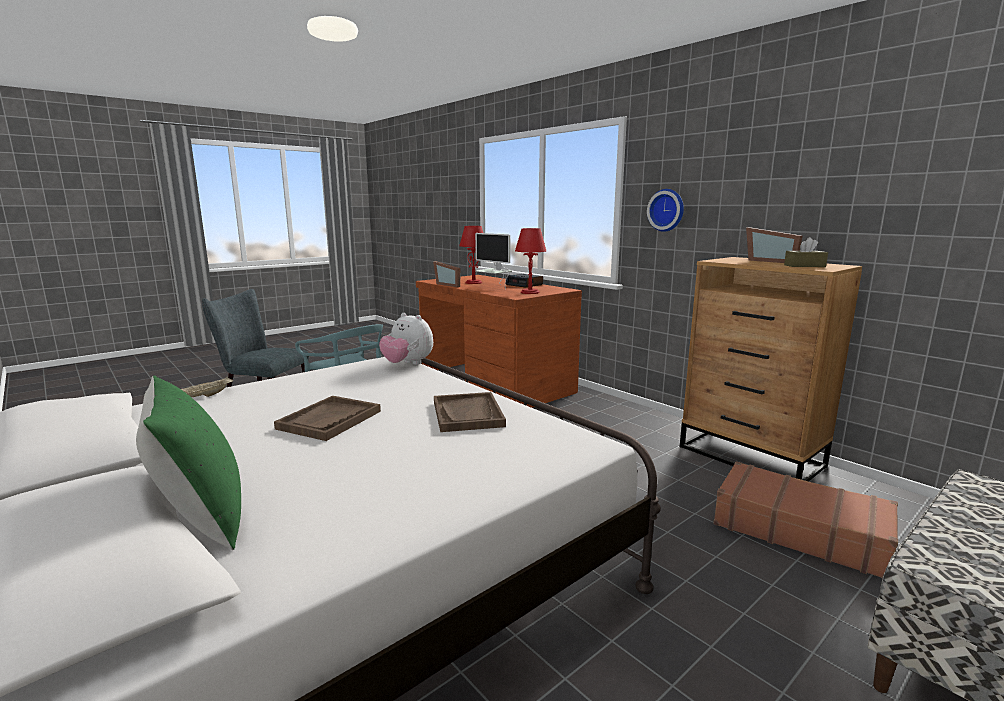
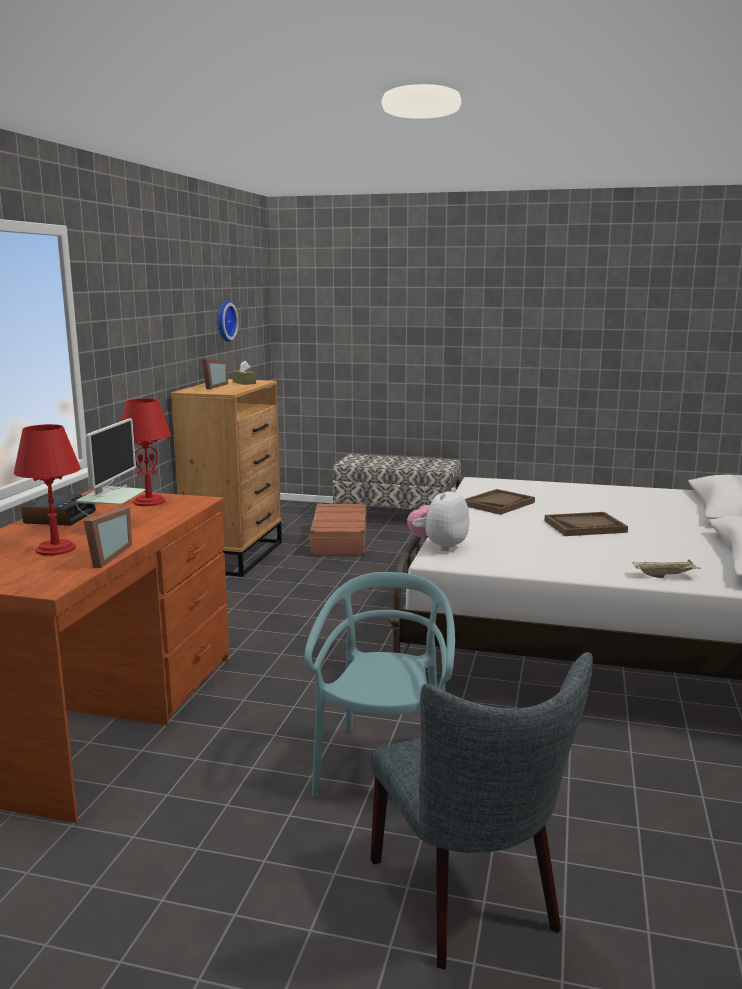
camera: 125 degrees left, 0 degrees up
(201, 519) = (693, 510): green pillow -> none
(407, 364) = (439, 546): plush toy -> plush toy turned 150 degrees counterclockwise
(667, 210) = (119, 353): wall clock -> wall clock (224, 321)

